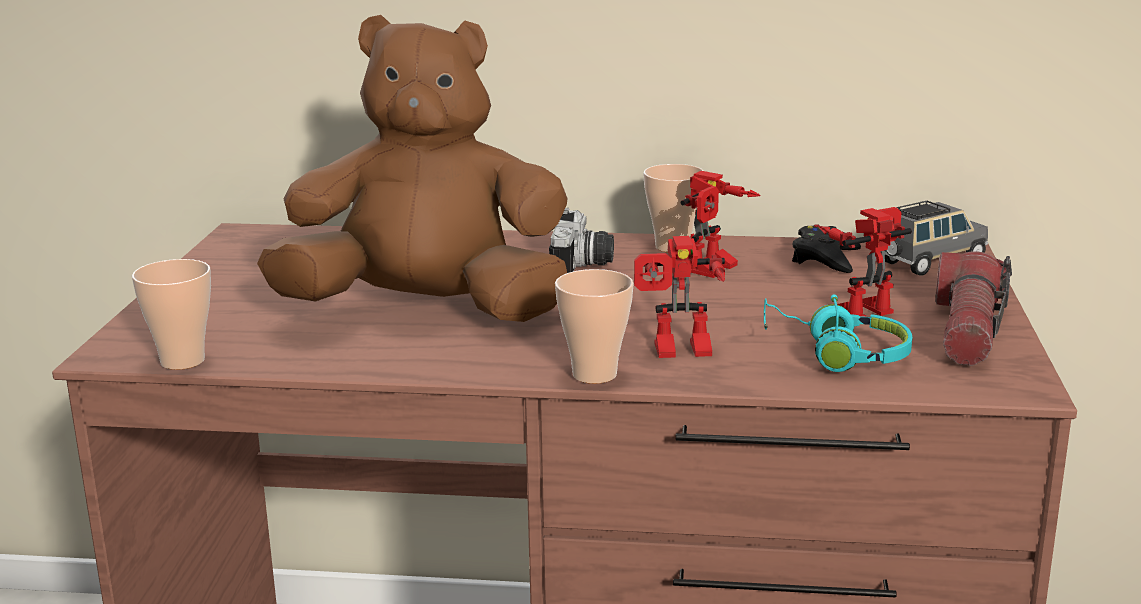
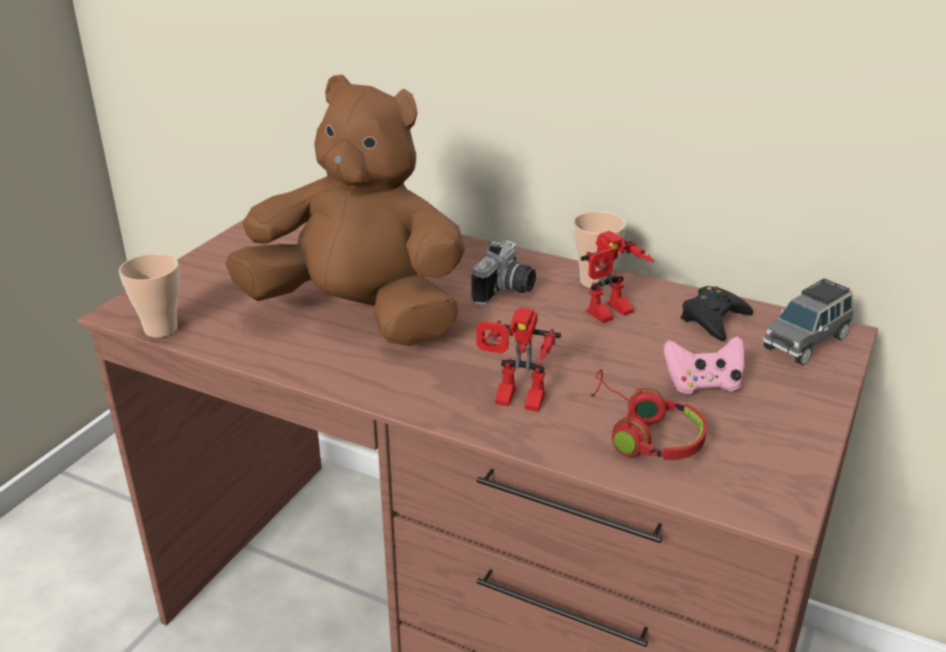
camera: 20 degrees right, 10 degrees up
(594, 374) = (432, 410): cup -> none
(836, 354) = (642, 433): turquoise headphones -> red headphones
(861, 308) = (702, 384): toy robot -> pink game controller
(931, 262) = (806, 342): grey toy car -> grey toy car turned 150 degrees clockwise
(968, 331) = (779, 433): flashlight -> none

